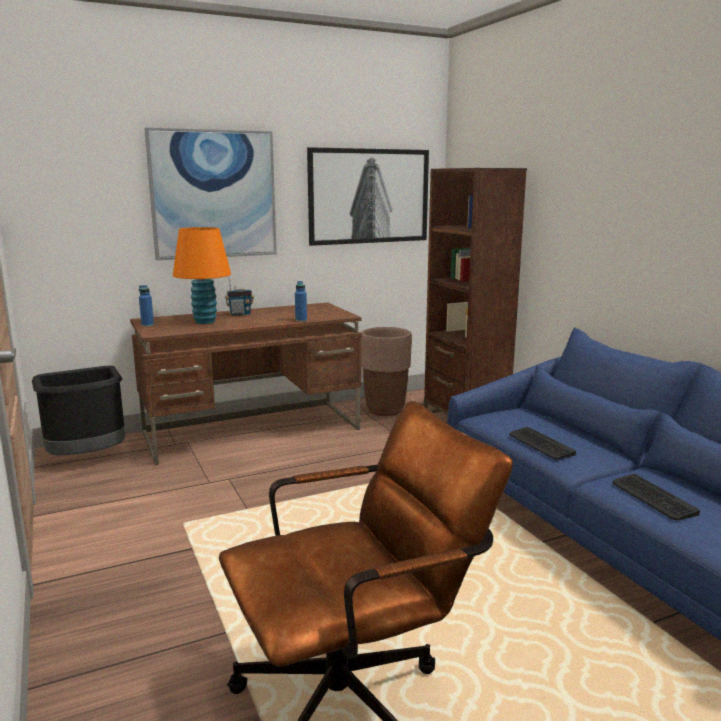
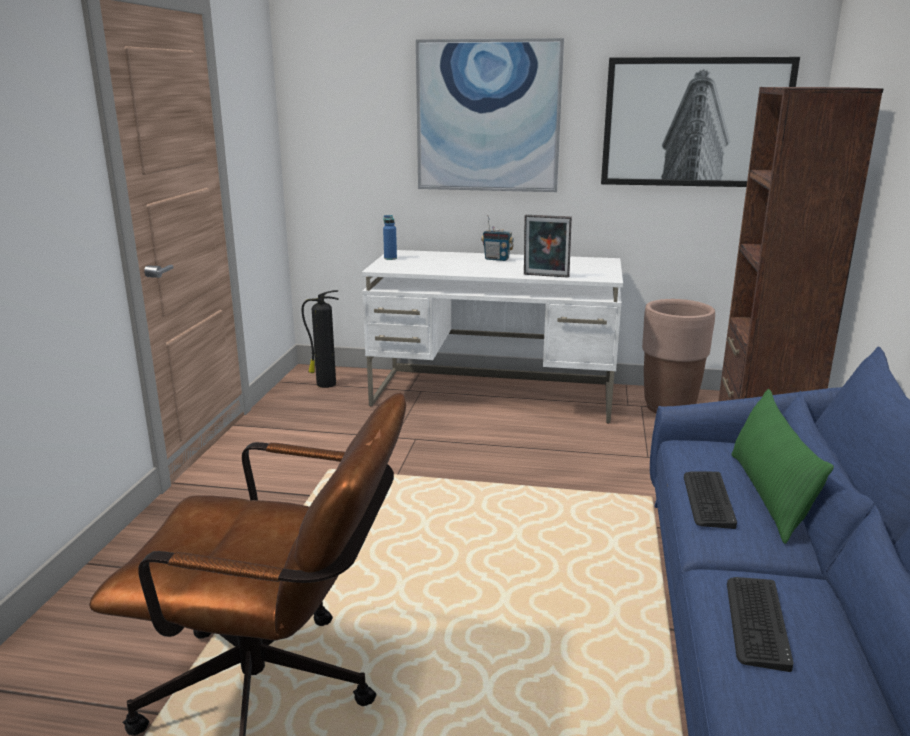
camera: 35 degrees right, 5 degrees up
(88, 458) = (325, 384): black trash can -> fire extinguisher
(205, 322) = (447, 263): orange table lamp -> none
(253, 431) = (494, 395): brown desk -> white desk
(301, 320) = (545, 276): blue bottle -> picture frame
(565, 432) = (769, 495): none -> green pillow

